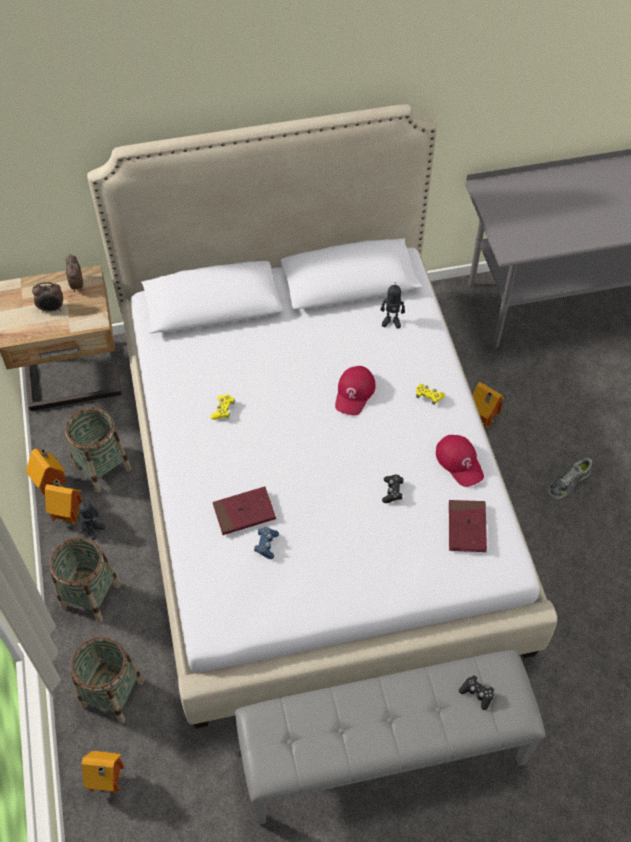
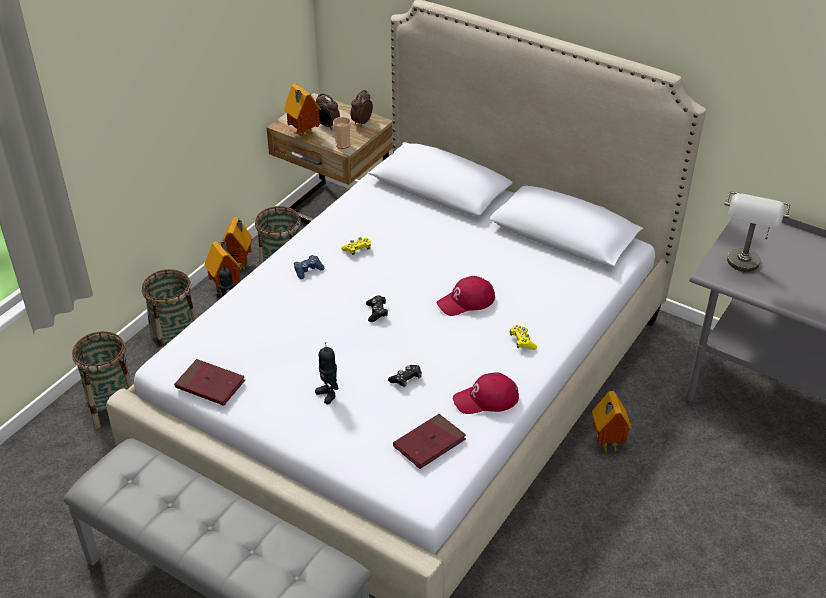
camera: 45 degrees right, 15 degrees down
(90, 319) = (343, 145): none -> cup
(108, 783) = (42, 455): toy house -> toy house (303, 135)
(244, 512) = (283, 314): red book -> red book (210, 385)
(266, 545) = (269, 343): blue game controller -> blue game controller (308, 270)
(391, 321) = (561, 277): toy robot -> toy robot (328, 394)
(460, 462) = (486, 399): red cap -> red cap turned 60 degrees clockwise
(477, 693) = (292, 566): black game controller -> black game controller (377, 312)
(523, 232) = (742, 268): none -> grey table lamp
(568, 482) = (629, 543): shoe -> none

